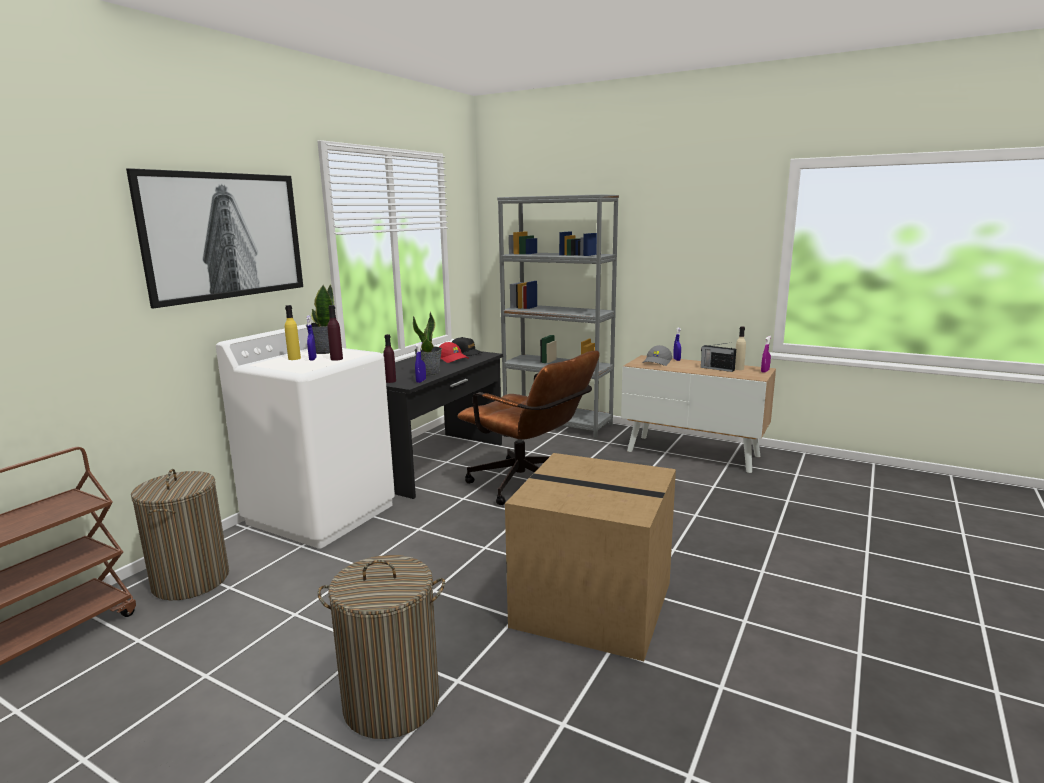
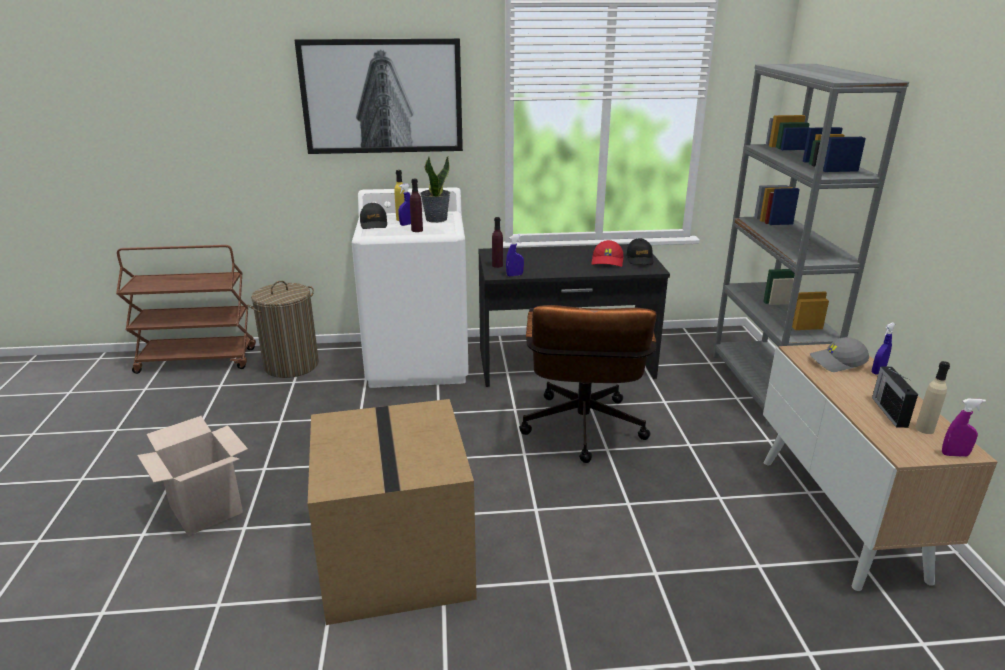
camera: 55 degrees right, 10 degrees up
(280, 366) = (374, 224): none -> black cap
(392, 702) = (206, 509): laundry basket -> cardboard box
(429, 373) = (544, 270): potted plant -> none

